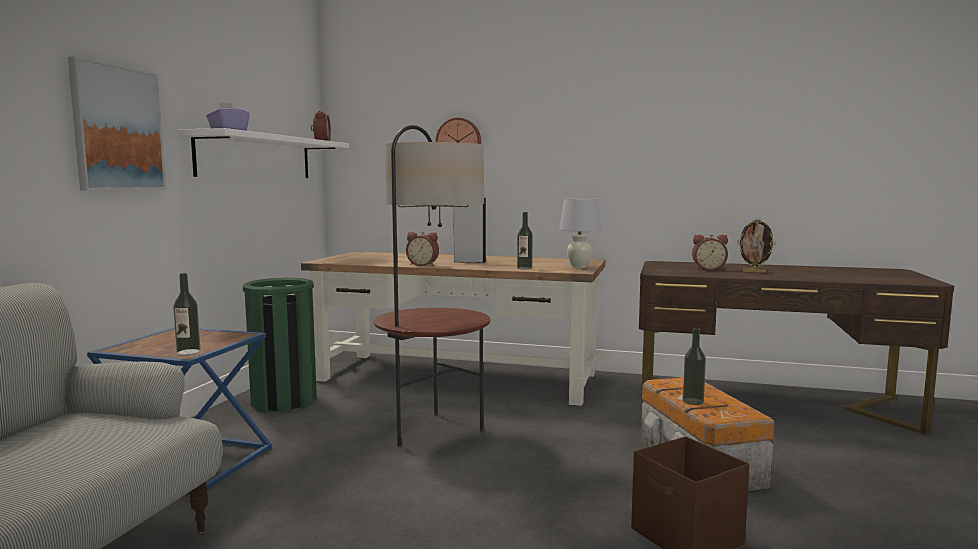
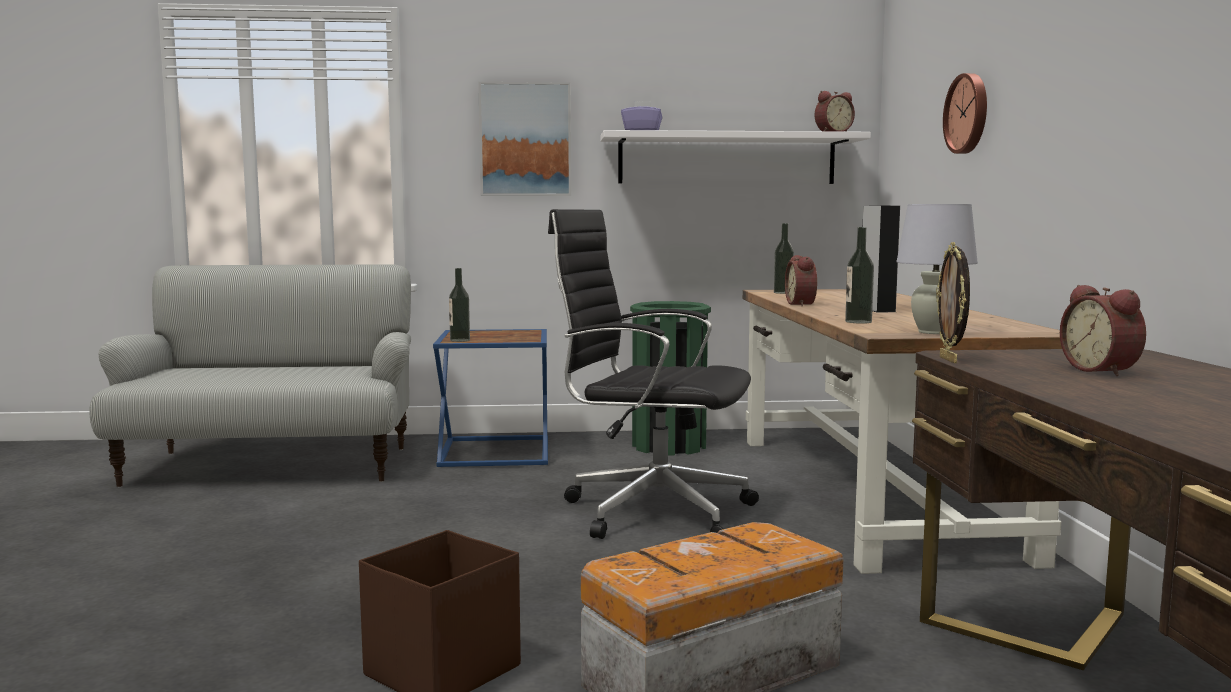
camera: 70 degrees right, 0 degrees up
(433, 432) = (652, 511): floor lamp -> black office chair
(693, 401) = (674, 550): bottle -> bottle (783, 292)
(754, 272) = (1142, 390): picture frame -> picture frame (950, 360)

